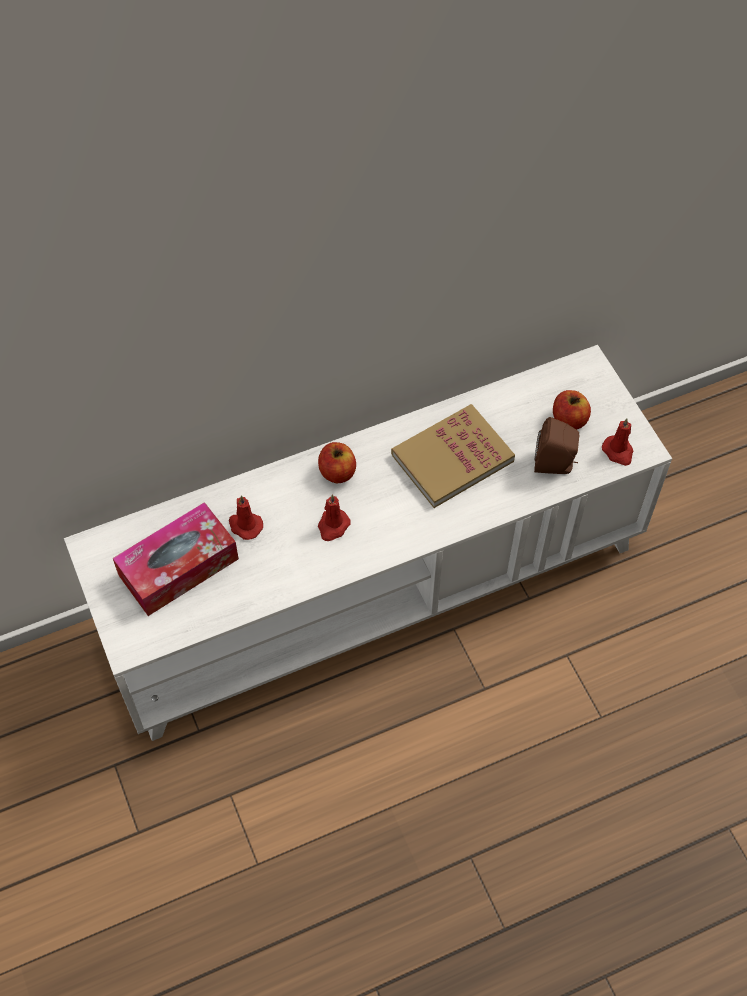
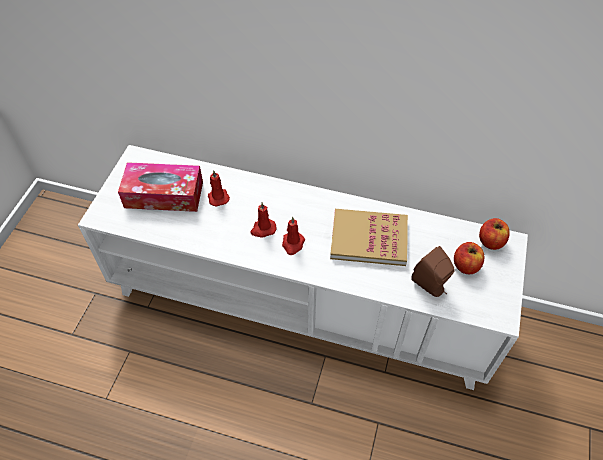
camera: 40 degrees right, 5 degrees down
(337, 472) = (294, 203): apple -> apple (490, 241)
(618, 452) = (482, 306): red candle -> red candle (293, 244)

